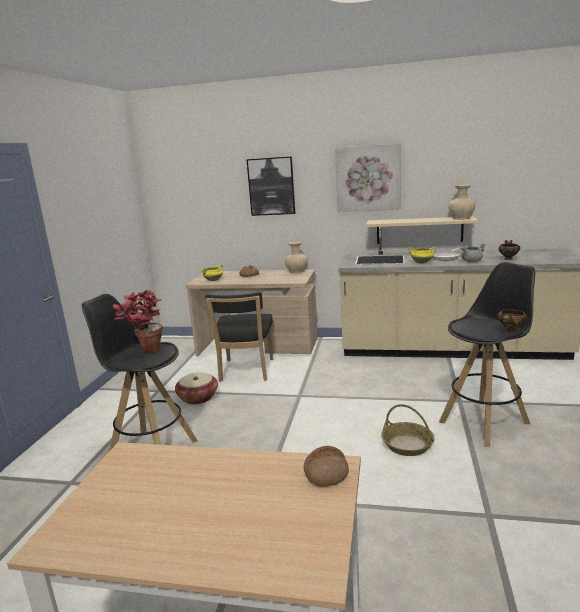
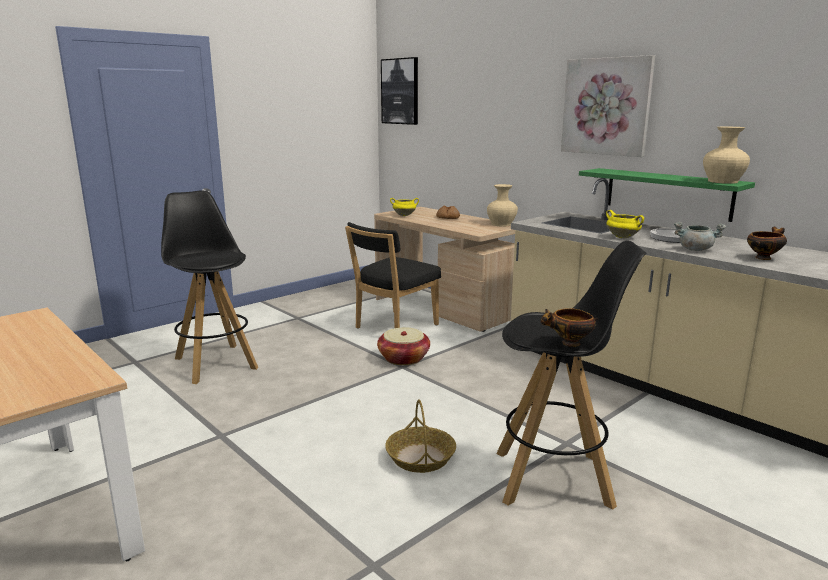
camera: 35 degrees right, 0 degrees up
(145, 352) = (210, 255): potted plant -> none
(198, 398) = (316, 335): basket -> basket (403, 358)
(271, 186) = (494, 109): picture -> picture (400, 91)
(326, 472) = (76, 380): bread -> none
(419, 230) = (667, 193): beige shelf -> green shelf

